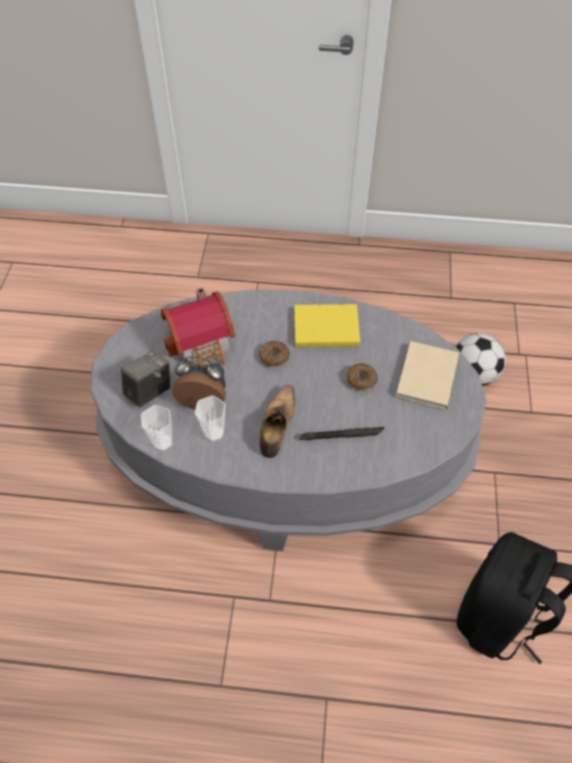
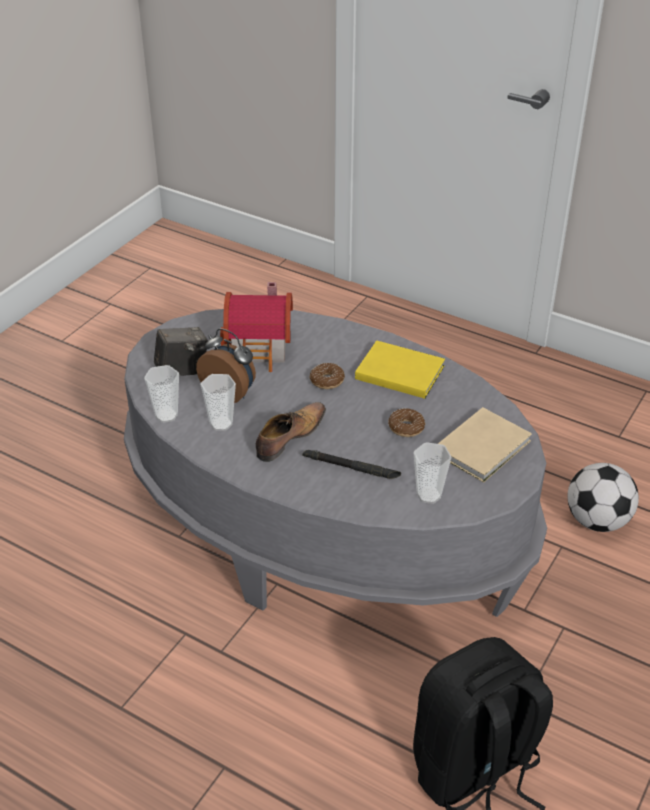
camera: 25 degrees right, 15 degrees down
(414, 438) = (428, 495): none -> cup

